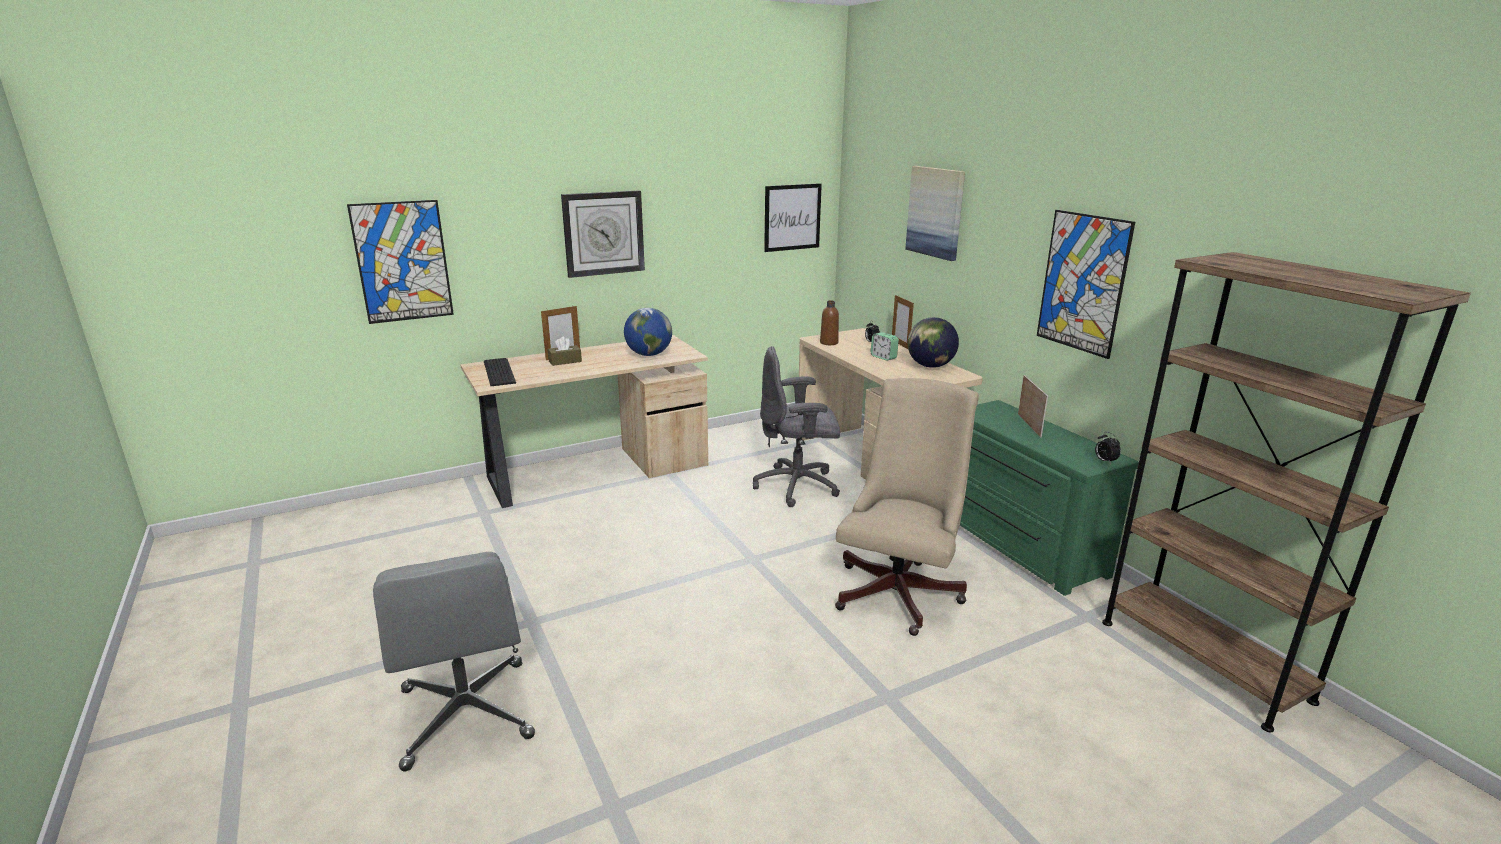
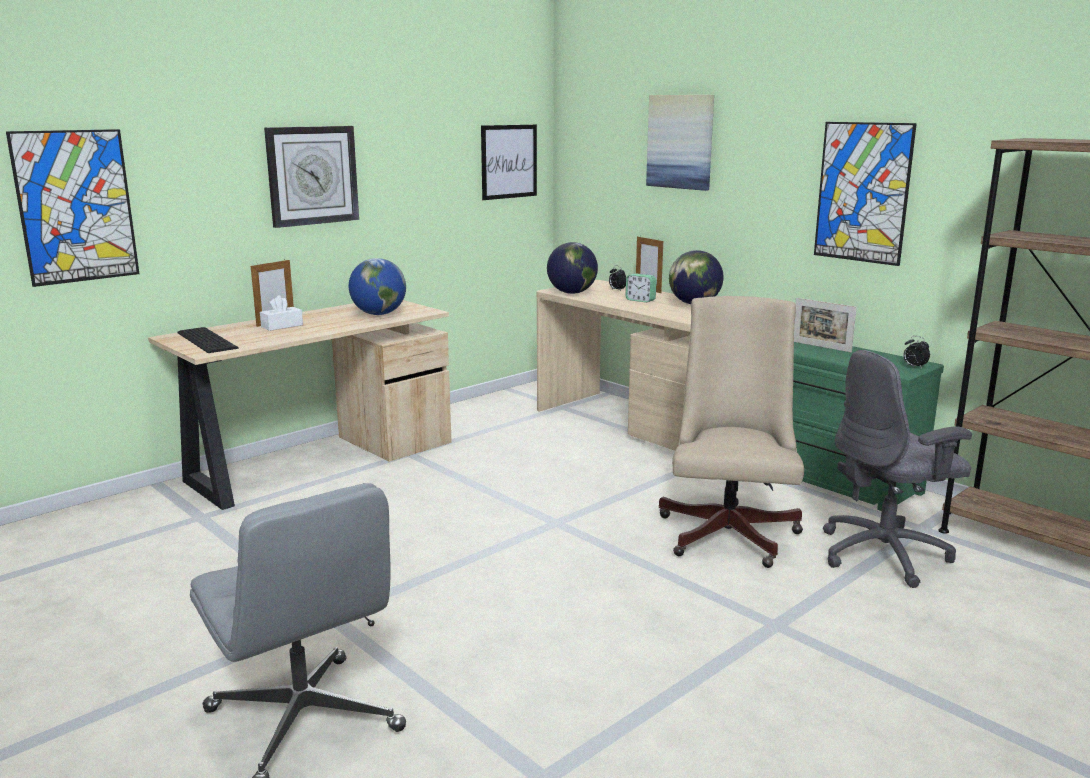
camera: 15 degrees left, 5 degrees down
(565, 361) = (282, 326): brown tissue box -> white tissue box
(798, 486) = (564, 451): grey office chair -> grey office chair (885, 555)
(829, 343) = (572, 293): brown bottle -> globe
(1029, 425) = (821, 346): picture frame -> picture frame turned 150 degrees clockwise

